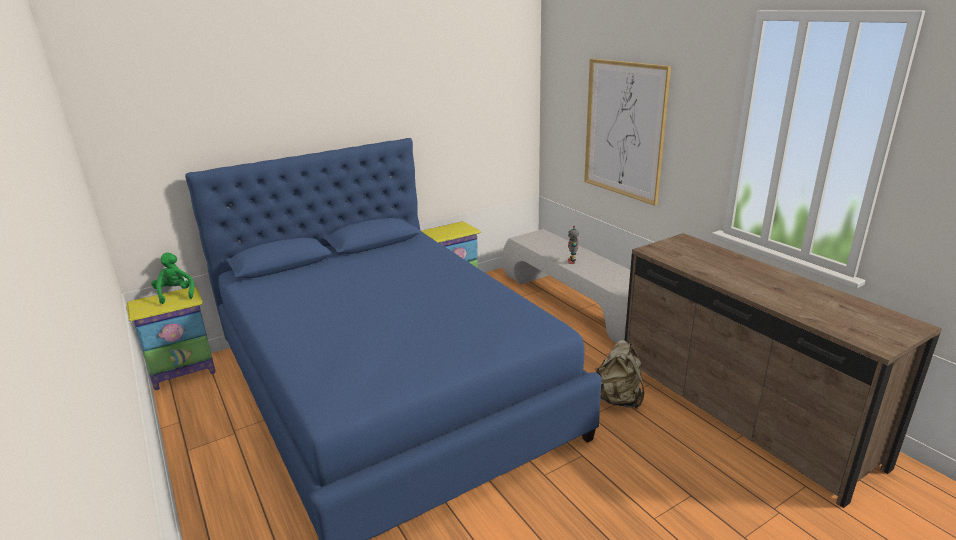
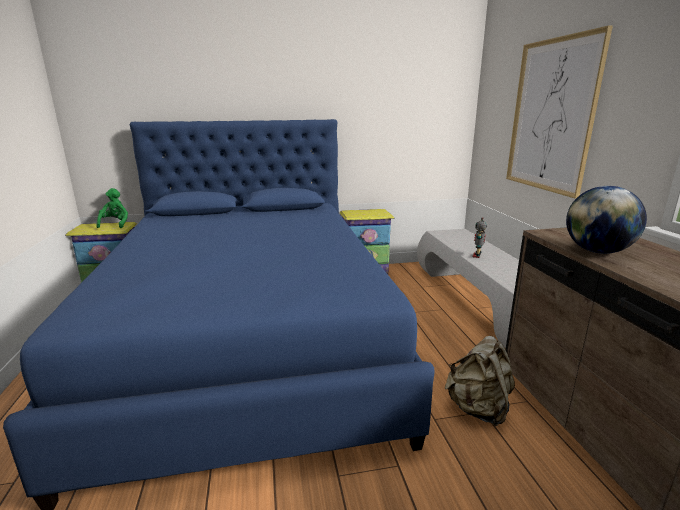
camera: 20 degrees right, 5 degrees down
(691, 264) = (597, 251): none -> globe

